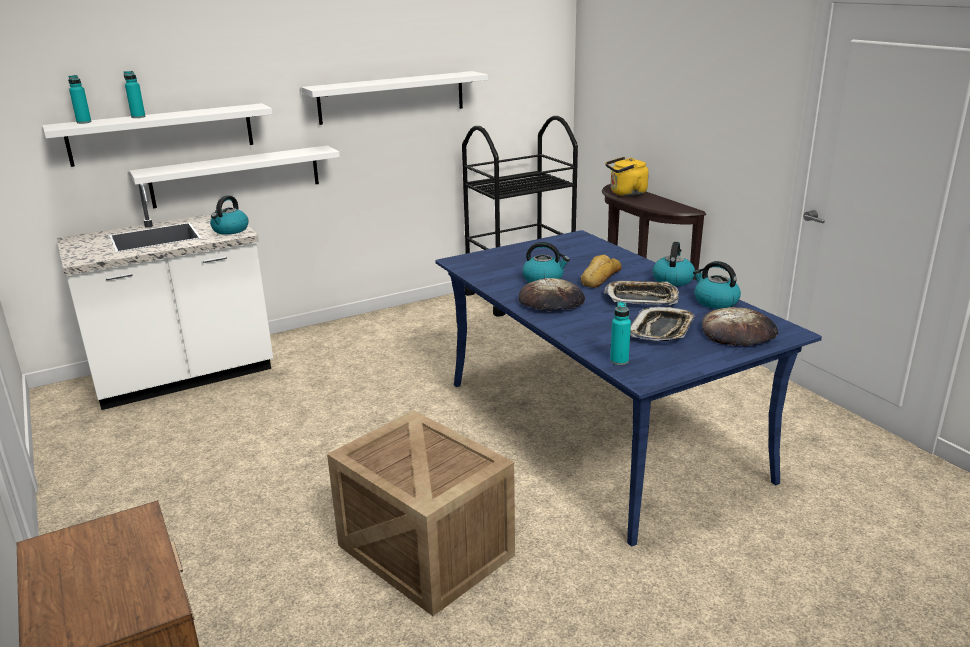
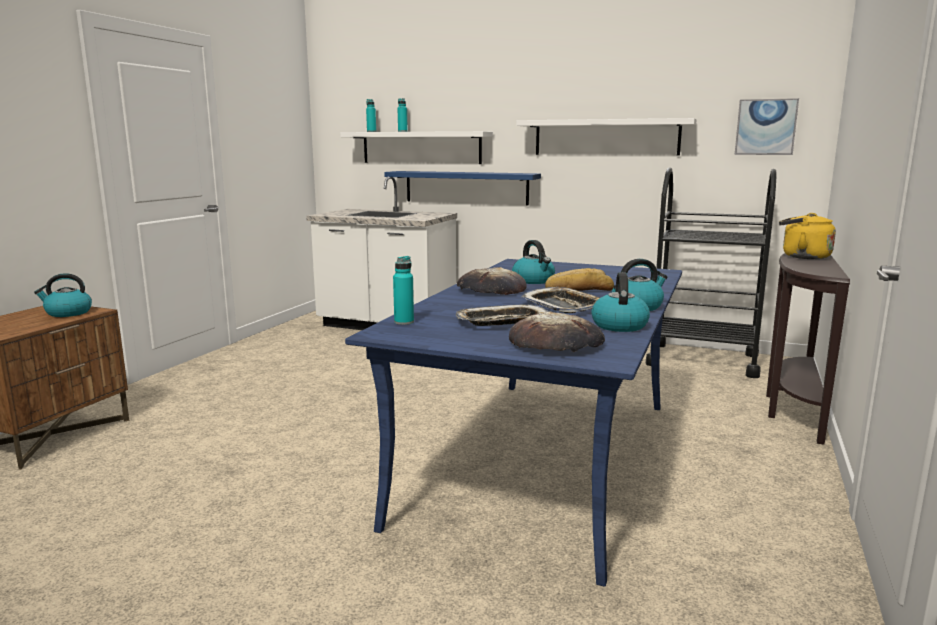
camera: 50 degrees right, 10 degrees down
(230, 230) = (420, 217): kettle -> kettle (68, 313)
(236, 176) = (466, 187): white shelf -> blue shelf
(422, 550) = (277, 451): crate -> none
(526, 74) = (765, 127): none -> picture

